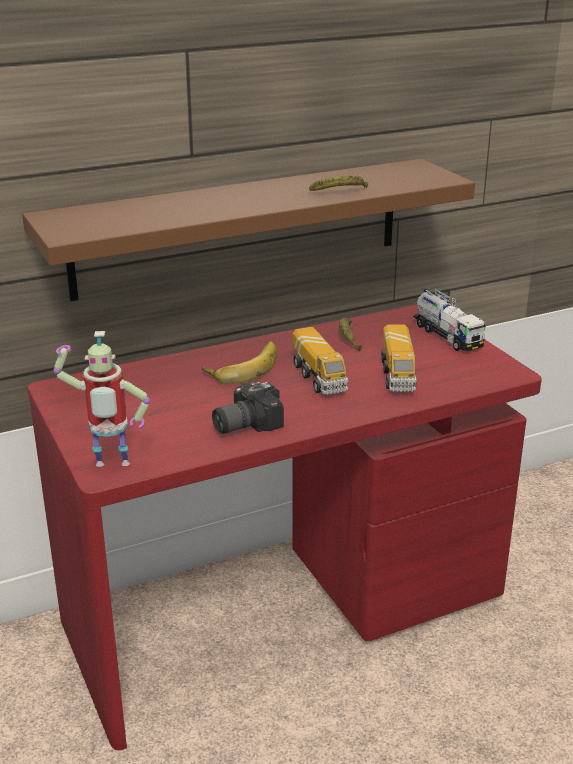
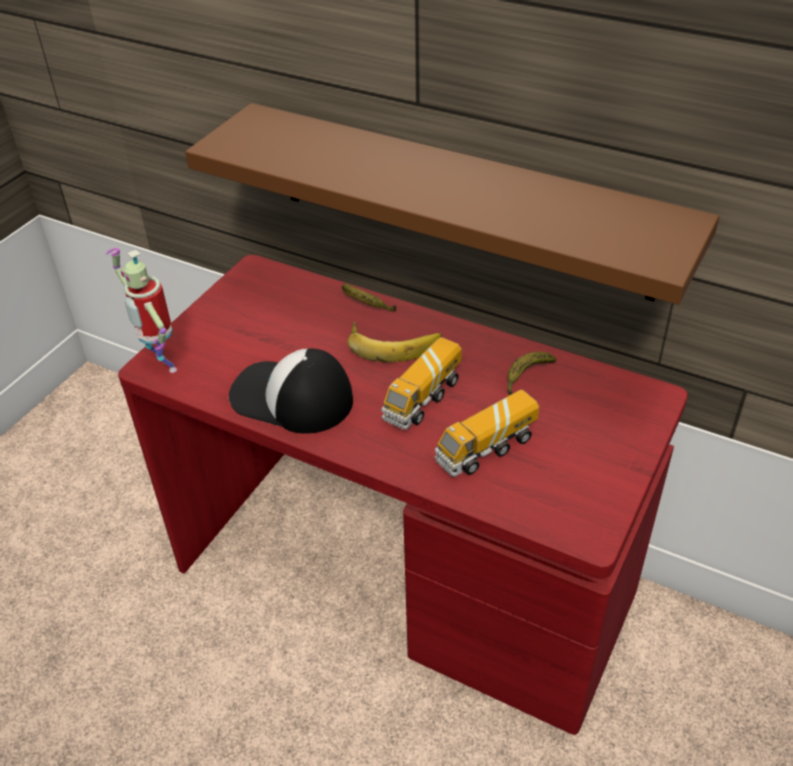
camera: 55 degrees right, 15 degrees up
(243, 424) = (291, 398): camera -> cap
(341, 193) = (511, 218): banana -> banana (365, 305)
(447, 336) = (620, 443): toy truck -> none

